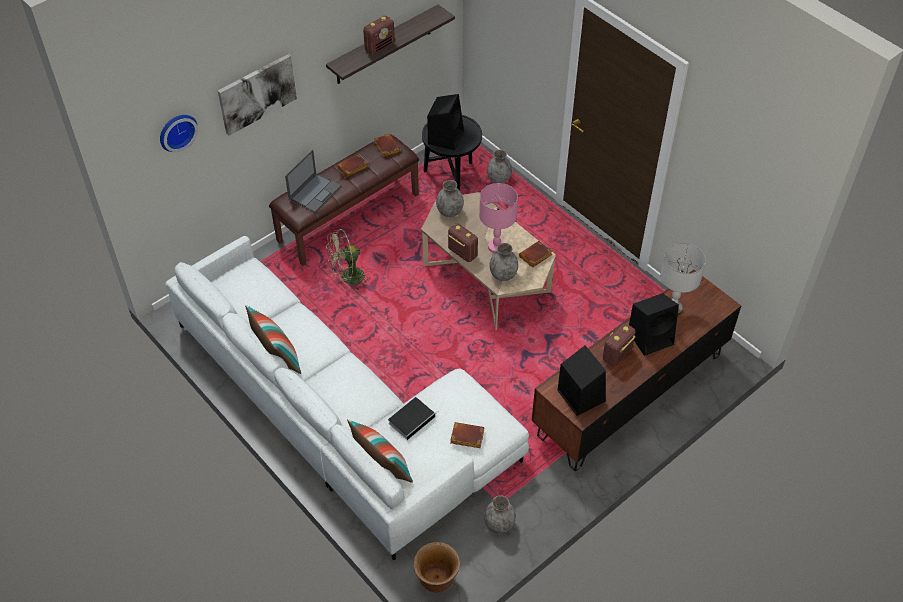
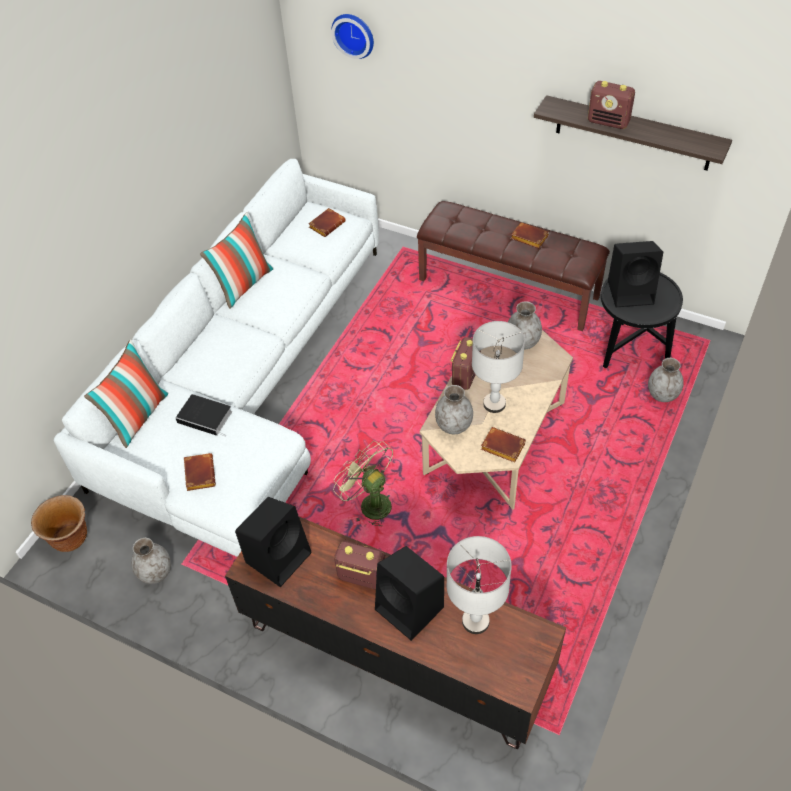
camera: 70 degrees right, 0 degrees up
(257, 93) = (452, 63): picture -> none
(315, 192) = (473, 224): laptop -> none
(348, 278) = (424, 320): green fan -> green fan (370, 503)
(385, 147) = (579, 251): brown book -> brown book (327, 224)
(496, 247) = (494, 404): pink table lamp -> grey table lamp

